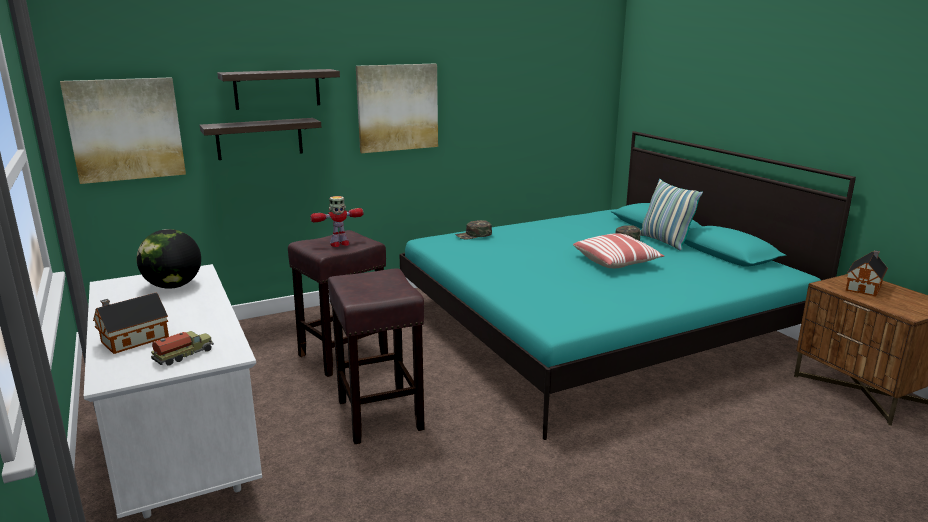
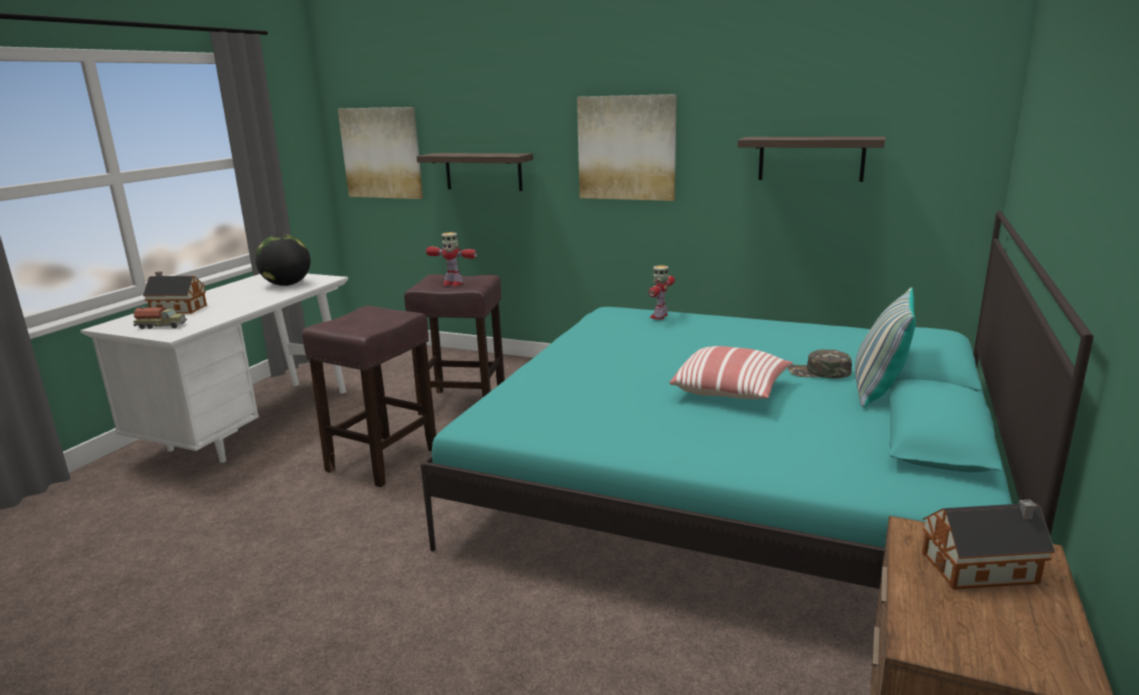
camera: 50 degrees right, 0 degrees up
(277, 89) = (500, 120): shelf -> shelf (811, 158)
(473, 235) = (659, 316): green cap -> toy robot

